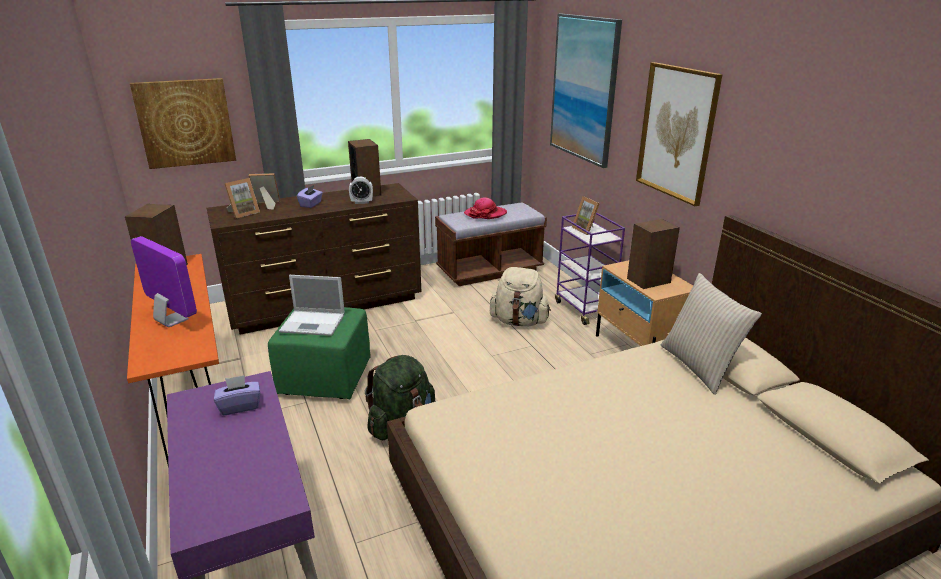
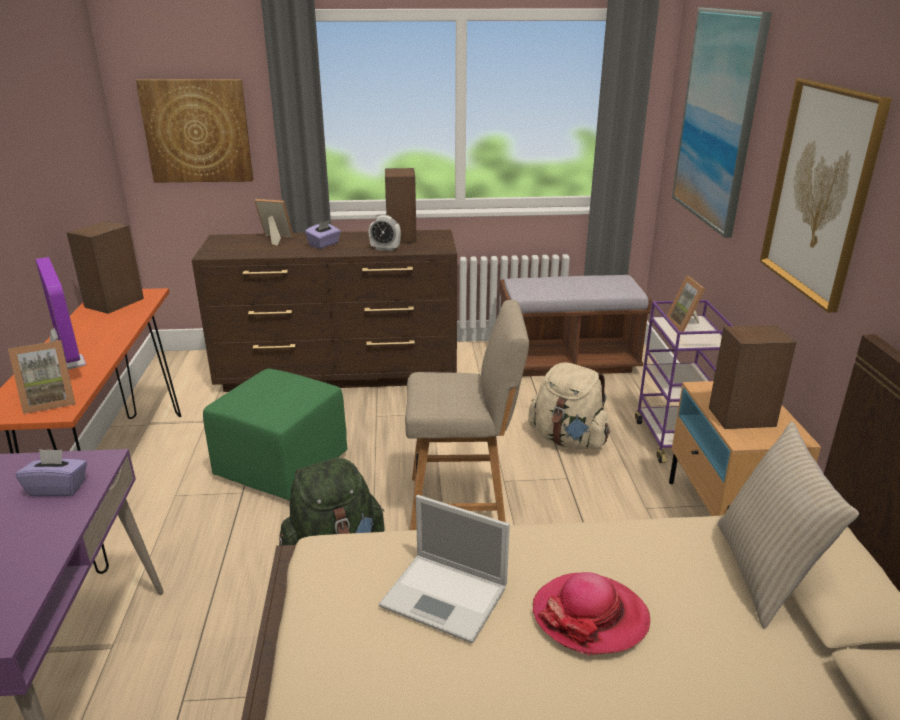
camera: 20 degrees right, 0 degrees up
(243, 213) = (241, 246): picture frame -> picture frame (50, 401)
(314, 323) = (266, 395): laptop -> laptop (446, 597)
(473, 376) = (463, 504): none -> beige chair
(485, 214) = (565, 284): hat -> hat (590, 616)

